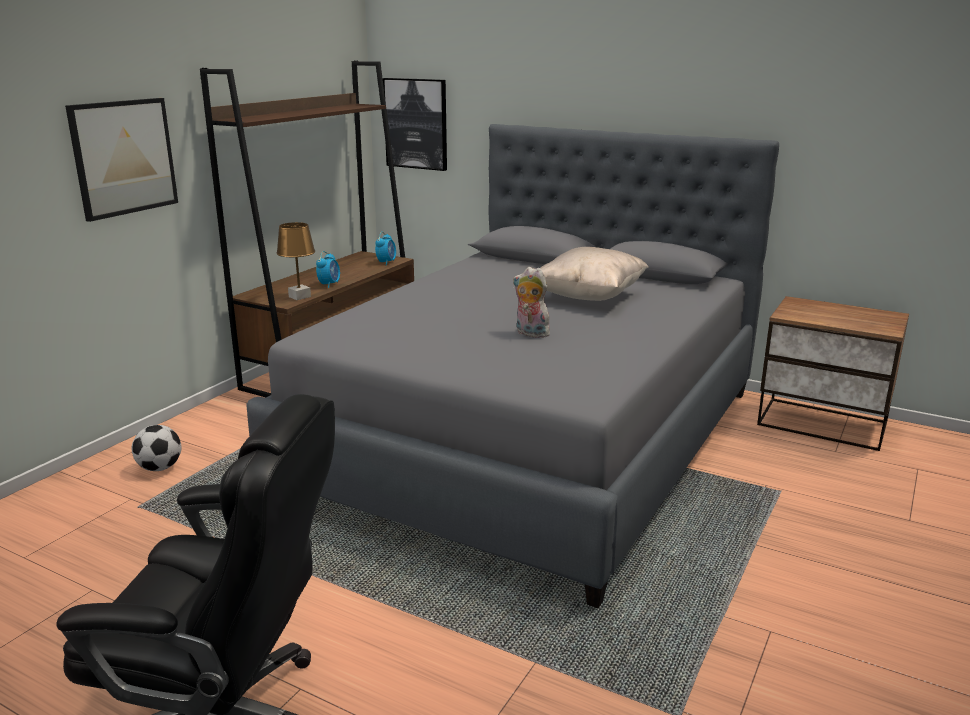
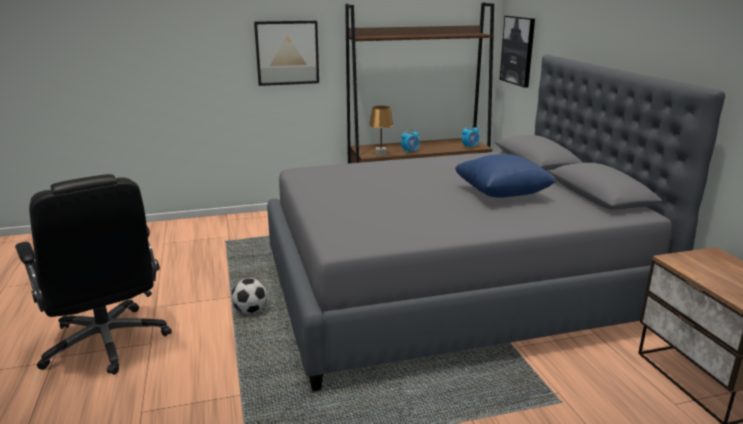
camera: 45 degrees right, 0 degrees up
(160, 468) = (259, 228): football -> football (250, 310)
(530, 334) = (407, 203): plush toy -> none
(588, 297) = (501, 194): beige pillow -> blue pillow

